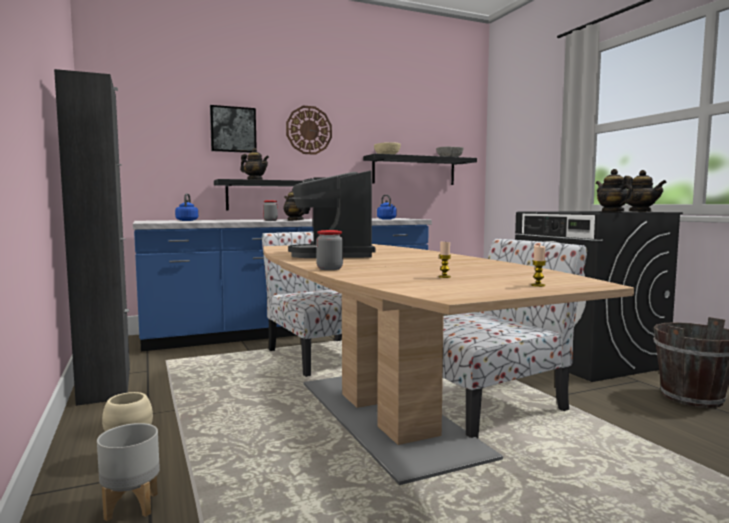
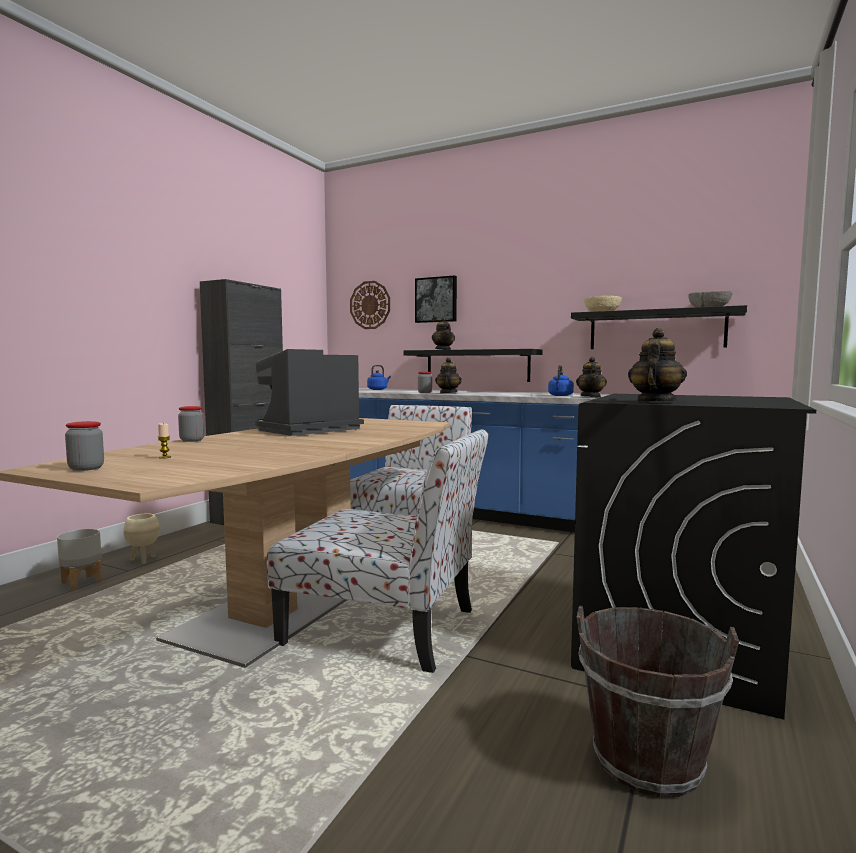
camera: 50 degrees right, 0 degrees up
(309, 130) = (512, 291): wall clock -> wall clock (370, 305)
(481, 289) = (86, 468): none -> jar
(538, 285) = (123, 474): candle -> none
(640, 211) = (730, 404): teapot -> teapot (591, 396)

